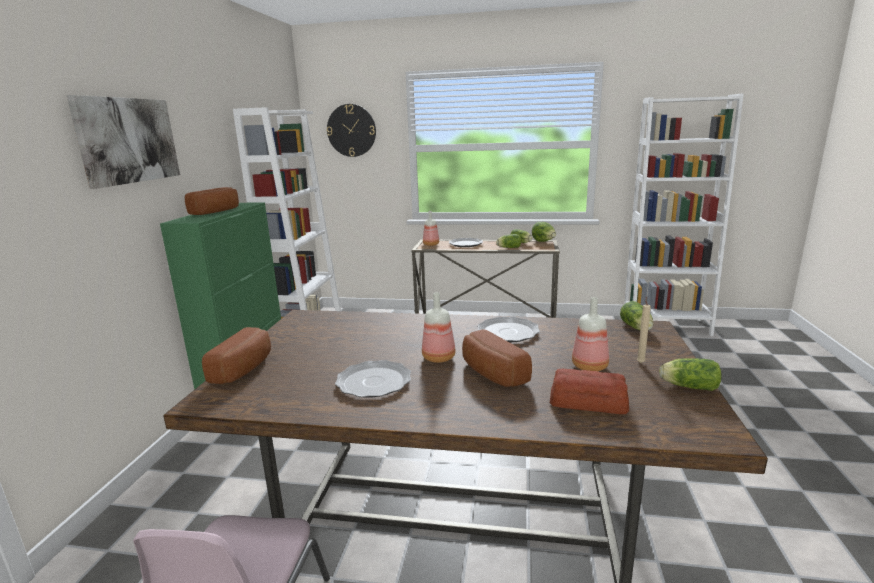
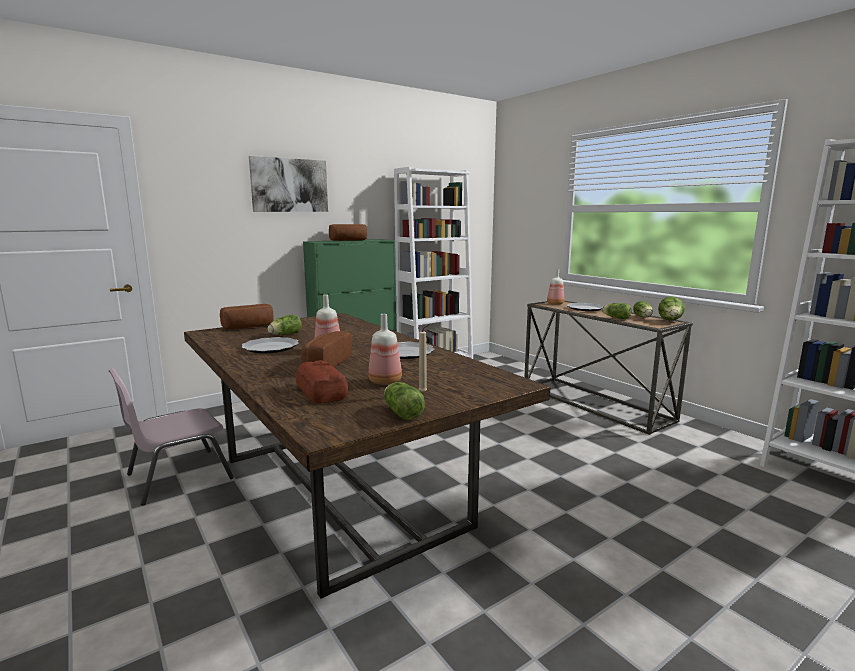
camera: 45 degrees right, 5 degrees down
(351, 130) = (525, 191): wall clock -> none
(636, 328) = (501, 379): lettuce -> lettuce (284, 335)

